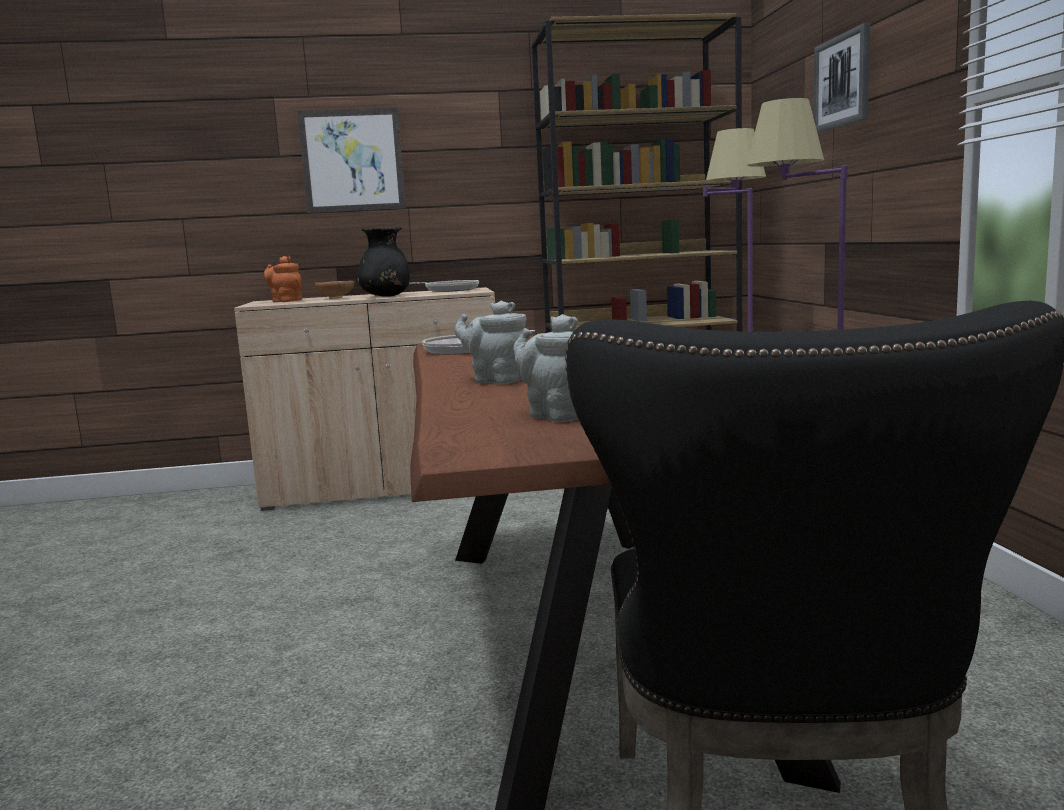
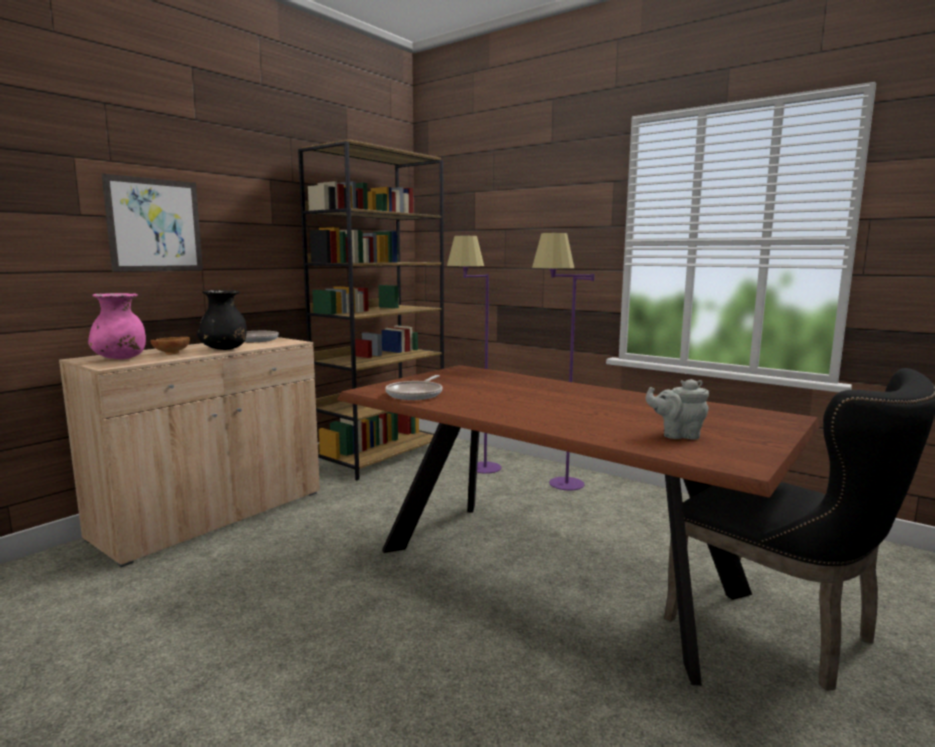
camera: 45 degrees left, 0 degrees up
(285, 301) = (120, 359): orange teapot -> pink vase
(497, 380) = (547, 417): grey teapot -> none
(843, 81) = (517, 214): picture -> none

